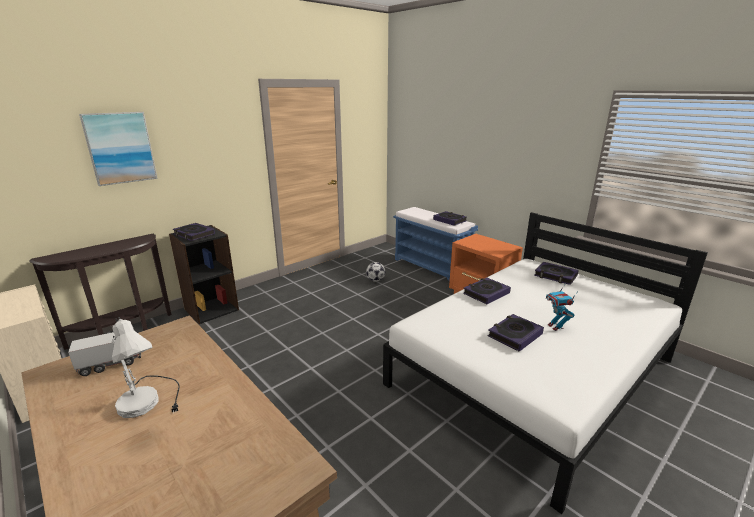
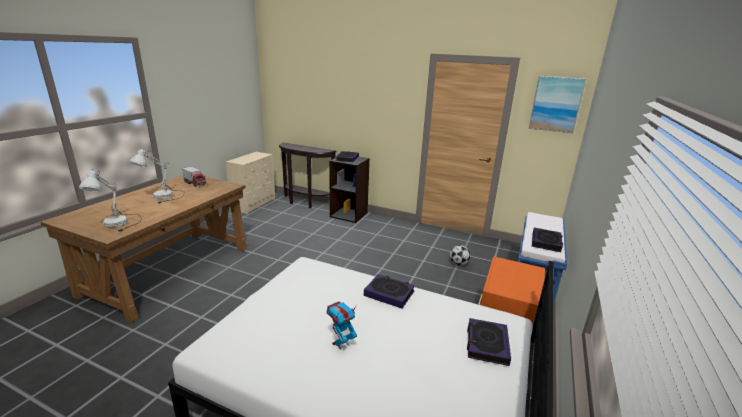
camera: 65 degrees right, 0 degrees up
(120, 148) = (330, 92): picture -> picture (556, 104)
(253, 461) = (119, 225): none -> white table lamp
(514, 335) = (311, 317): book -> none

